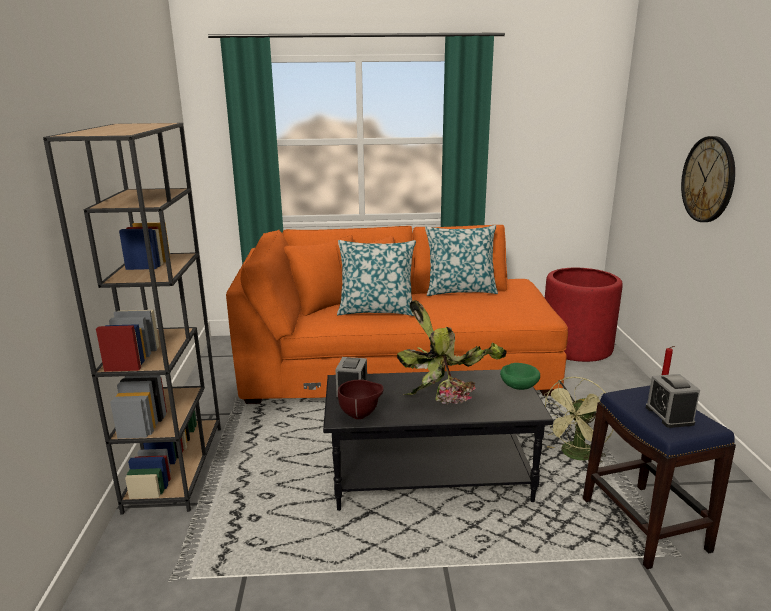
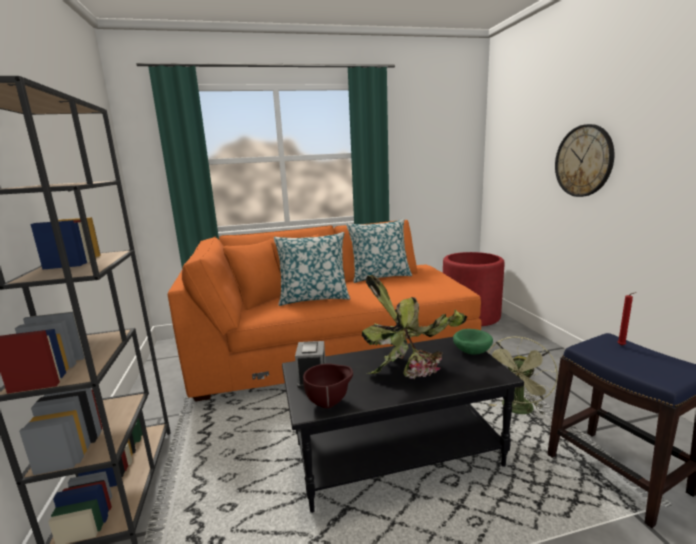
camera: 10 degrees left, 5 degrees down
(669, 415) = (645, 362): alarm clock -> none

